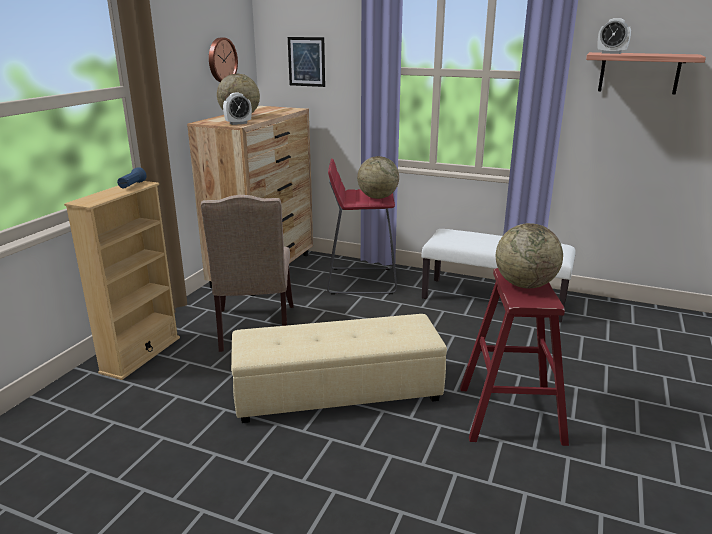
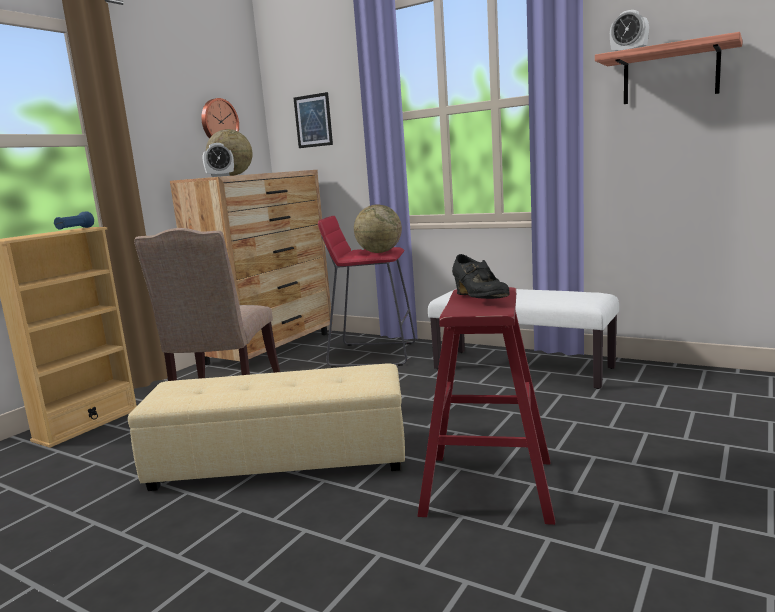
camera: 10 degrees right, 10 degrees down
(525, 285) = (479, 299): globe -> black shoe

